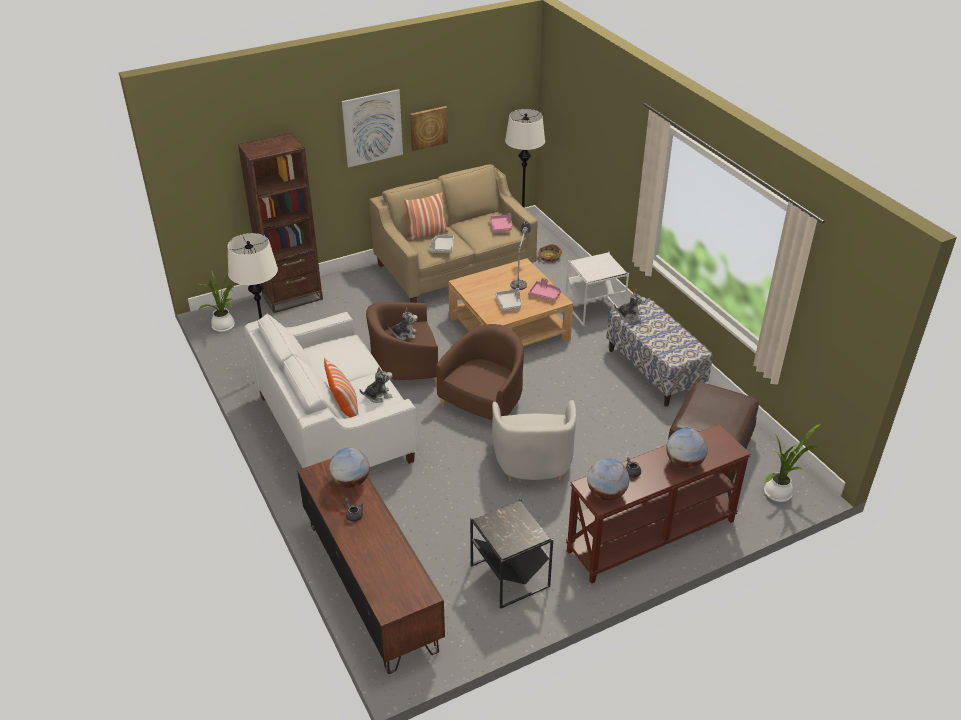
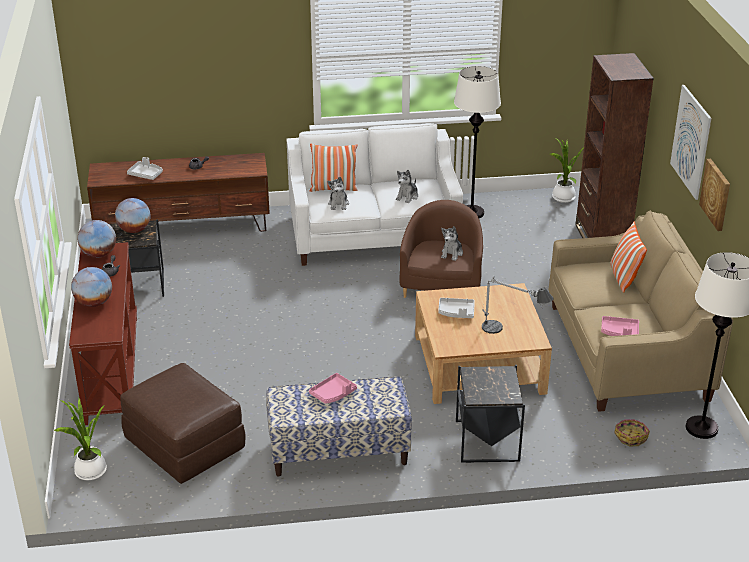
camera: 110 degrees right, 5 degrees down
(351, 481) = (232, 170): globe -> globe (134, 230)
(442, 247) = (584, 281): grey tray -> grey tray (146, 174)
(484, 402) = (358, 319): brown armchair -> none
(533, 463) = (252, 327): white armchair -> none
(545, 295) = (462, 341): pink tray -> pink tray (333, 394)
(595, 310) = (486, 441): white side table -> black side table
(629, 316) = (381, 387): plush toy -> plush toy (407, 197)

